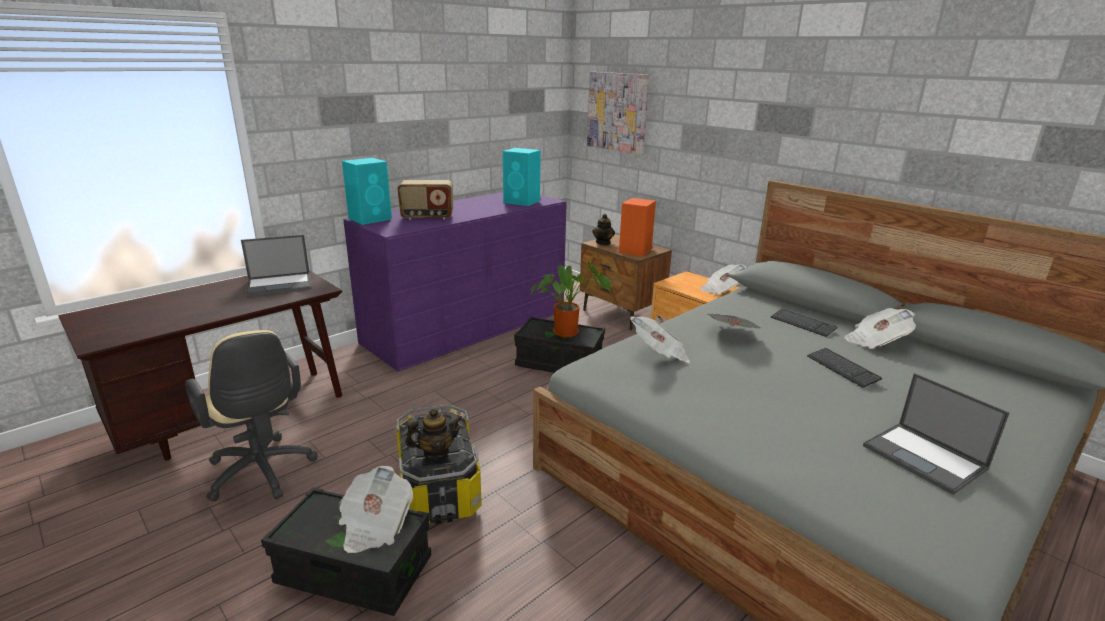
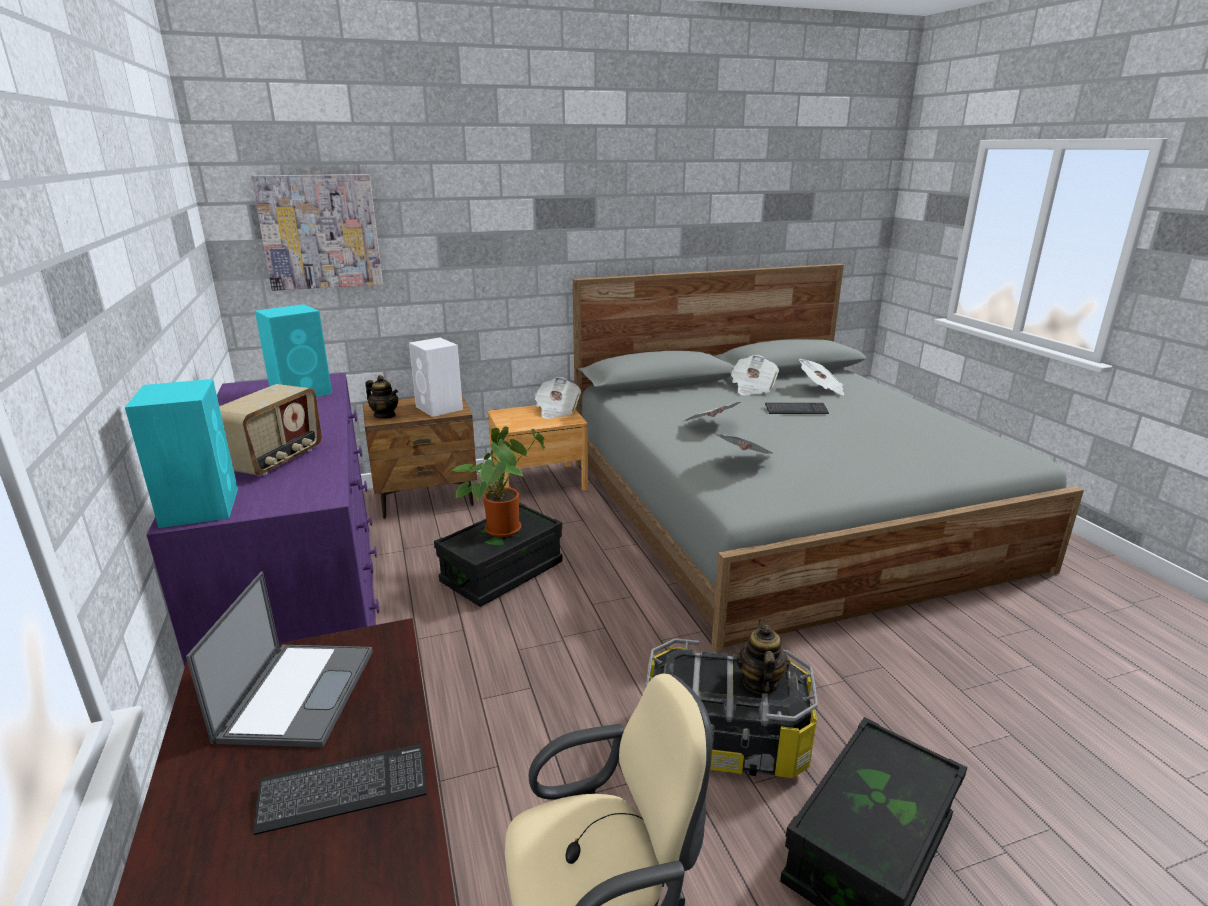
camera: 65 degrees left, 0 degrees up
(375, 526) = (879, 770): newspaper -> newspaper (821, 389)
(635, 251) = (439, 408): orange speaker -> white speaker
(803, 324) = (704, 398): keyboard -> keyboard (343, 790)
(925, 458) = (926, 429): laptop -> none

